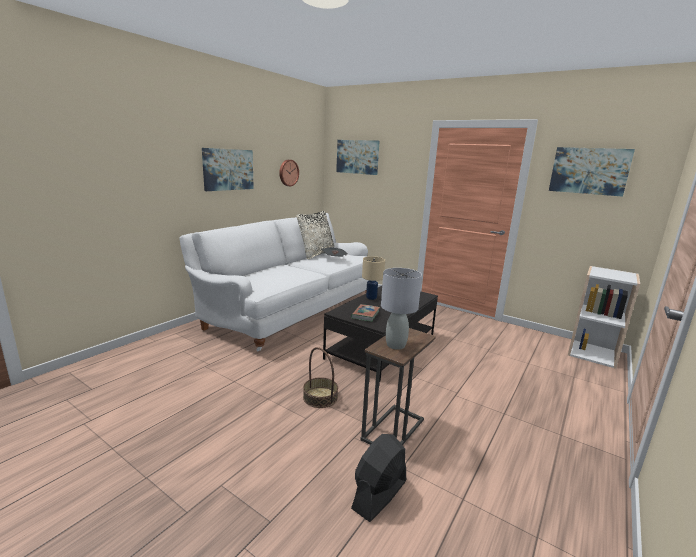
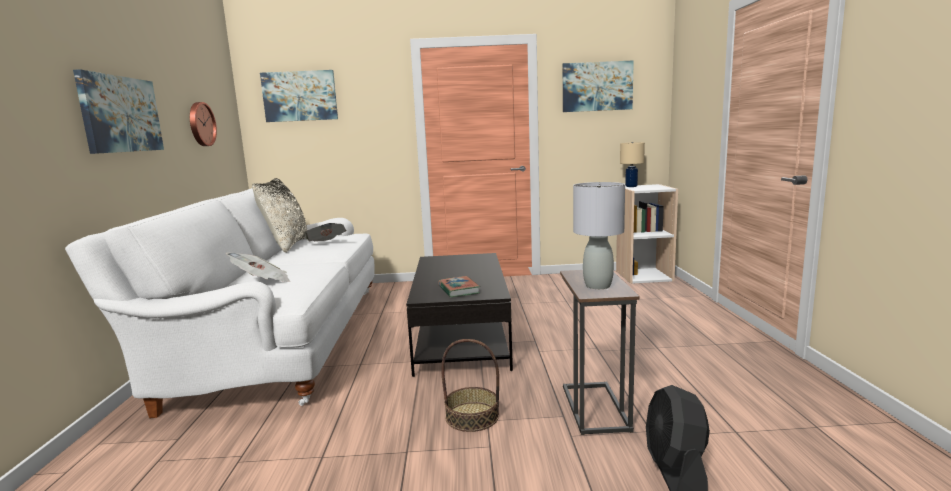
camera: 35 degrees left, 5 degrees down
(263, 276) = (262, 282): none -> newspaper
(371, 298) = (432, 274): beige table lamp -> beige table lamp (631, 186)

